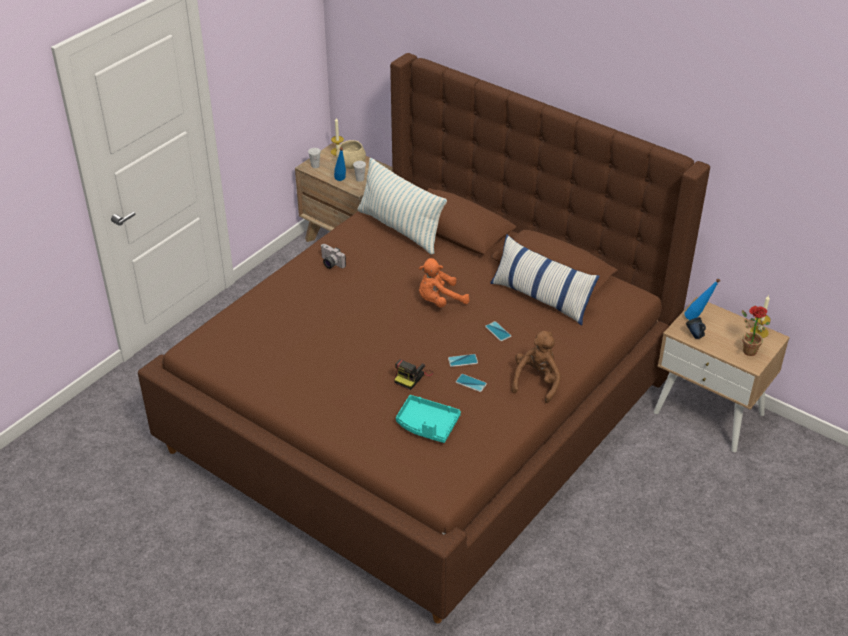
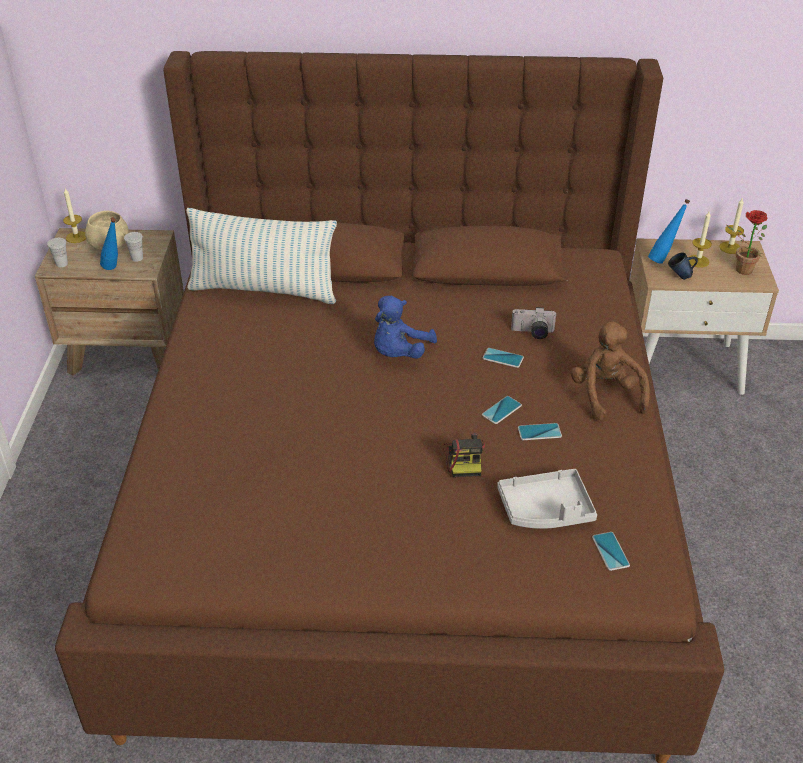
camera: 35 degrees left, 0 degrees up
(330, 264) = (217, 367): camera -> camera (532, 333)
(427, 425) = (546, 509): turquoise tray -> grey tray
(438, 463) = (610, 551): none -> phone
(439, 301) = (399, 353): orange plush toy -> blue plush toy
(541, 298) = (507, 300): pillow -> none
(722, 331) = (698, 261): none -> candle

